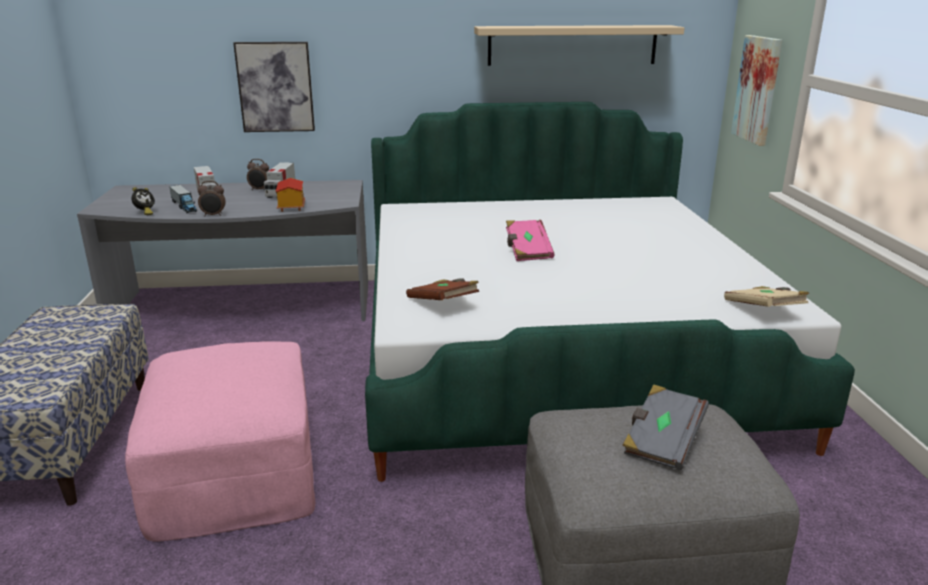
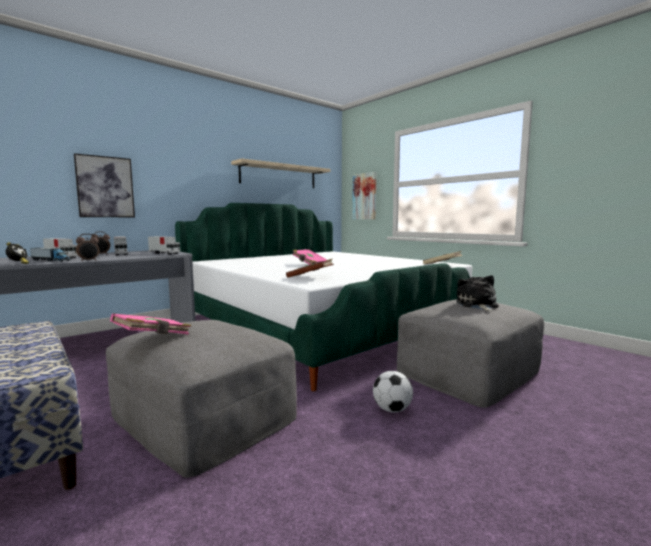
camera: 35 degrees left, 15 degrees down
(165, 372) = (153, 337): none -> pink book
(234, 468) = (204, 416): pink ottoman -> grey ottoman
(291, 207) = (144, 256): toy house -> none
(327, 200) = (164, 253): none -> toy truck
(429, 556) = (392, 409): none -> football
(662, 442) = (477, 305): grey book -> plush toy

